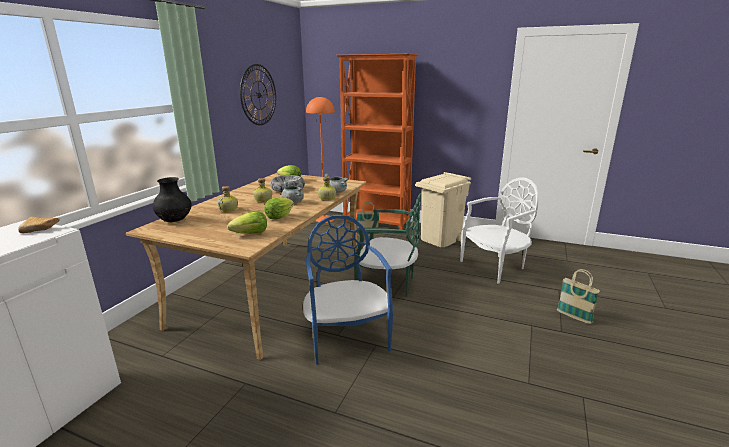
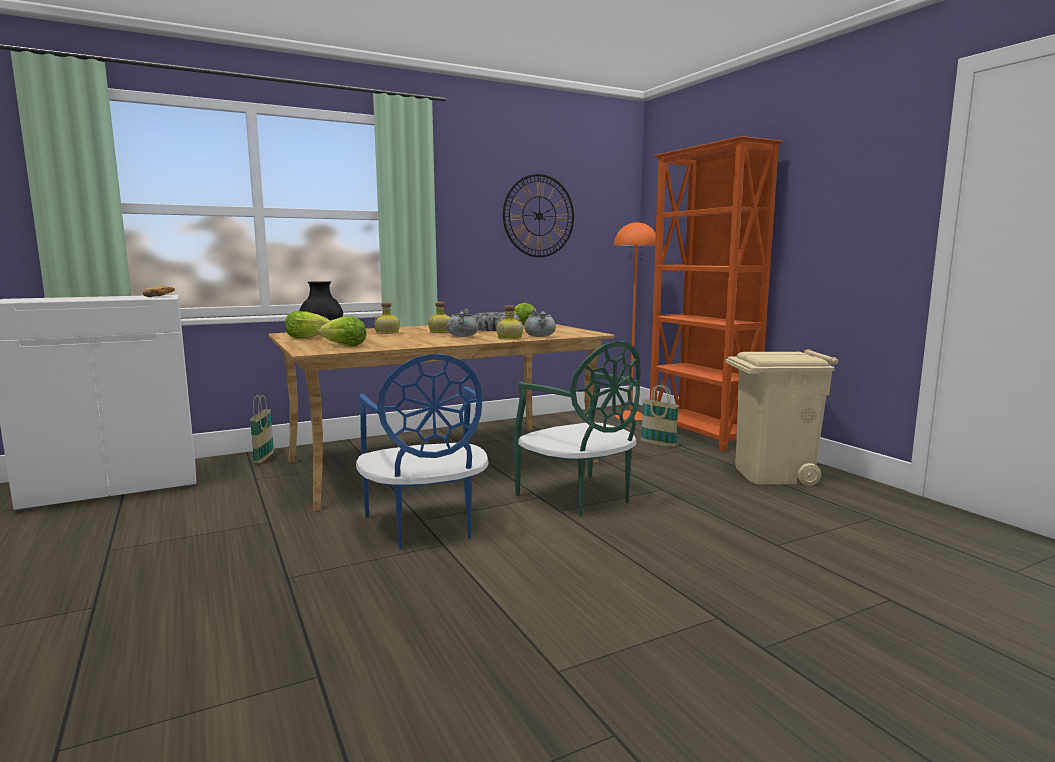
camera: 40 degrees right, 10 degrees down
(279, 217) = (410, 341): lettuce -> lettuce (306, 338)
(347, 337) = (426, 526): blue chair -> blue chair turned 135 degrees clockwise
(495, 266) = (810, 531): white chair -> none
(574, 317) = (838, 643): basket -> basket (264, 458)

